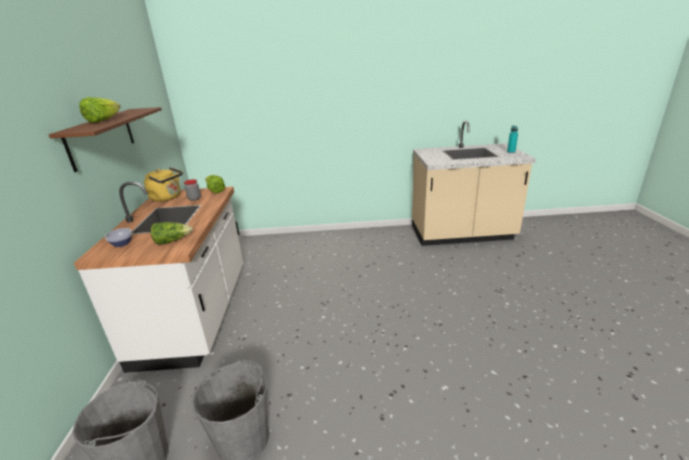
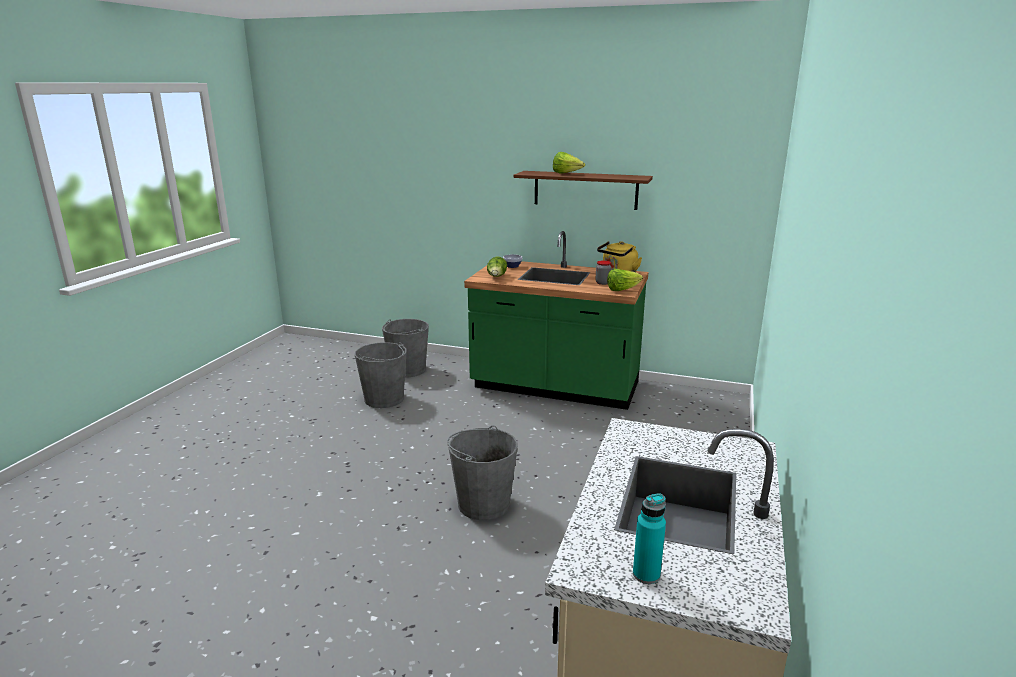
camera: 110 degrees right, 5 degrees down
(197, 314) = (555, 387): white counter -> green counter
(388, 299) = (483, 504): none -> grey bucket

